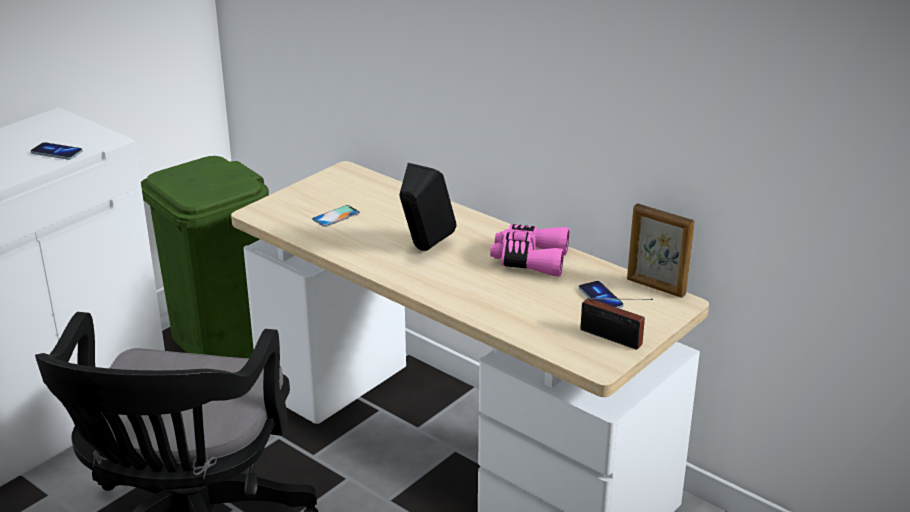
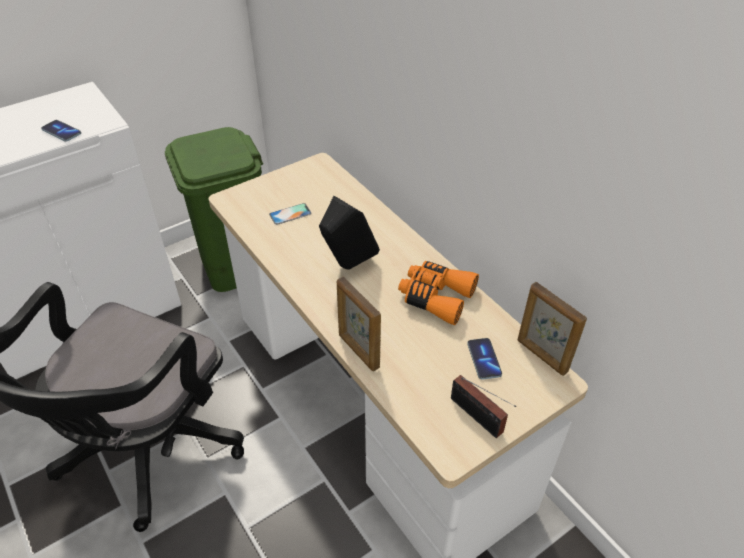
camera: 15 degrees right, 15 degrees up
(470, 310) = (358, 351): none -> picture frame
(529, 260) = (435, 297): pink binoculars -> orange binoculars

